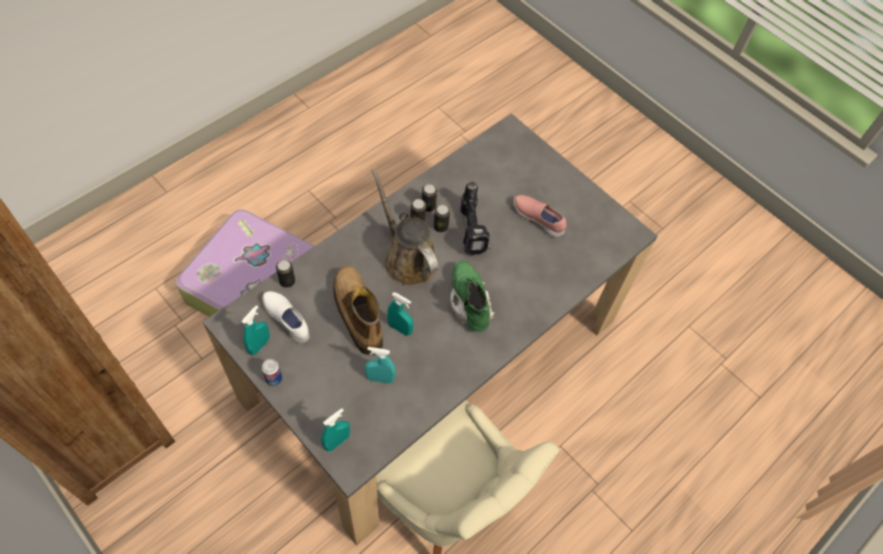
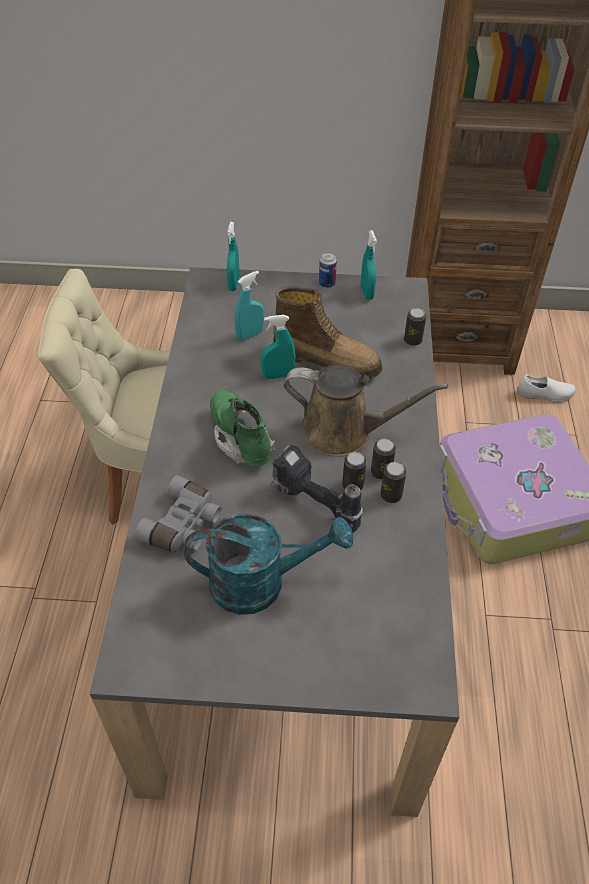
camera: 140 degrees right, 10 degrees down
(288, 320) = (371, 319): white shoe -> white shoe (544, 395)
(469, 302) = (241, 439): green boot -> green boot turned 150 degrees counterclockwise
(538, 219) = (261, 582): pink shoe -> turquoise watering can
(550, 277) = (184, 525): none -> grey binoculars

